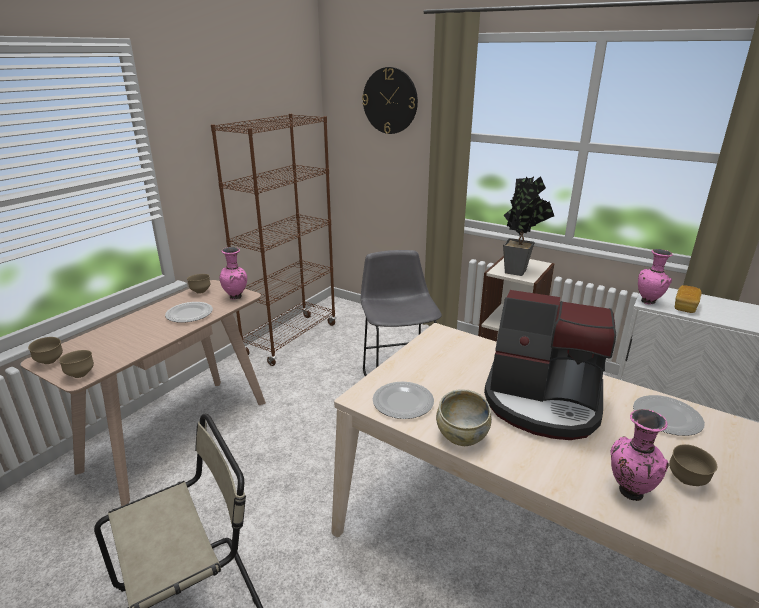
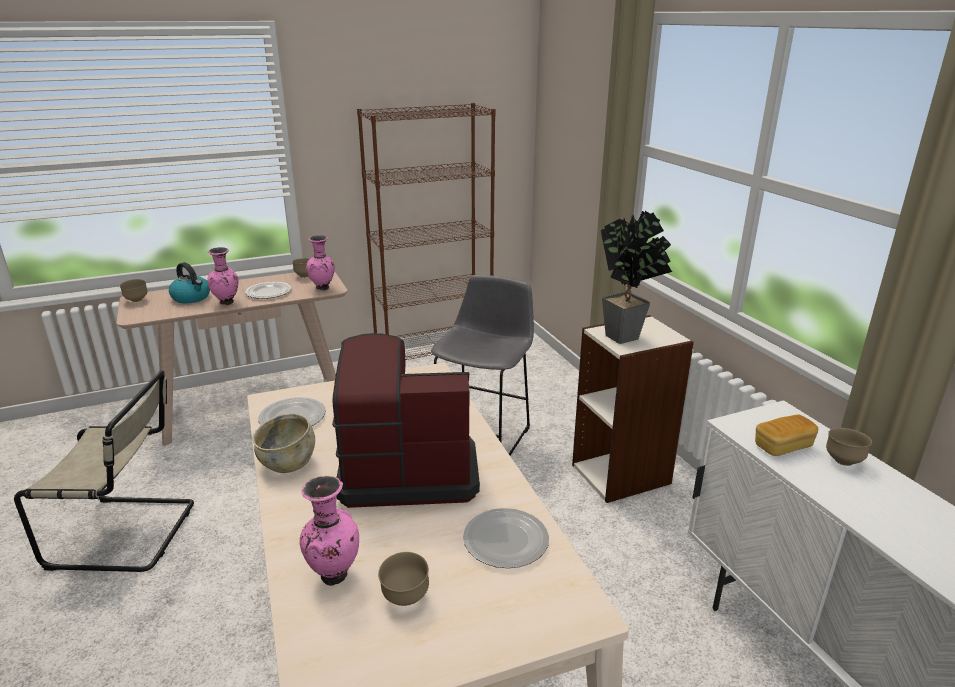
camera: 35 degrees right, 0 degrees up
(80, 375) = (138, 315): brown bowl -> brown bowl (843, 461)
(114, 341) = (192, 298): none -> kettle
(390, 101) = (585, 95): wall clock -> none
(543, 402) = (407, 470): coffee machine -> coffee machine turned 120 degrees clockwise
(649, 302) = (737, 423): pink vase -> pink vase (227, 303)

